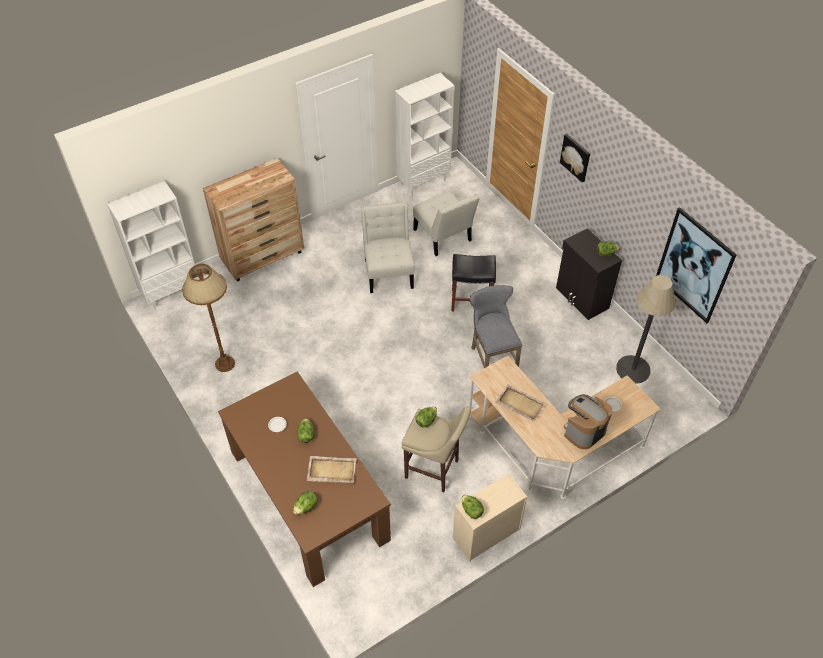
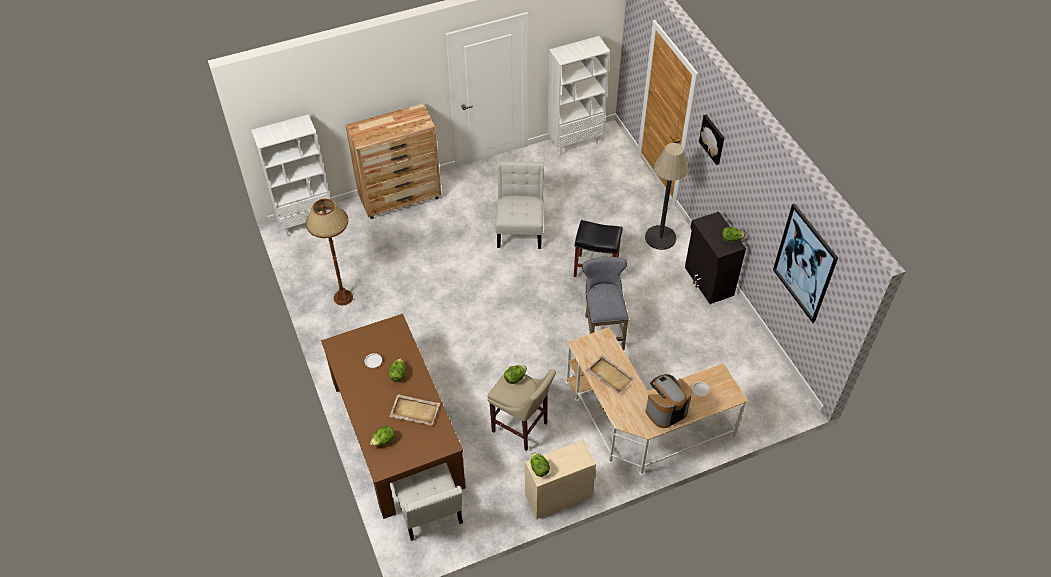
camera: 10 degrees right, 0 degrees up
(444, 237) = (582, 202): white chair -> white chair (429, 512)
(633, 369) = (743, 360): floor lamp -> floor lamp (660, 237)

